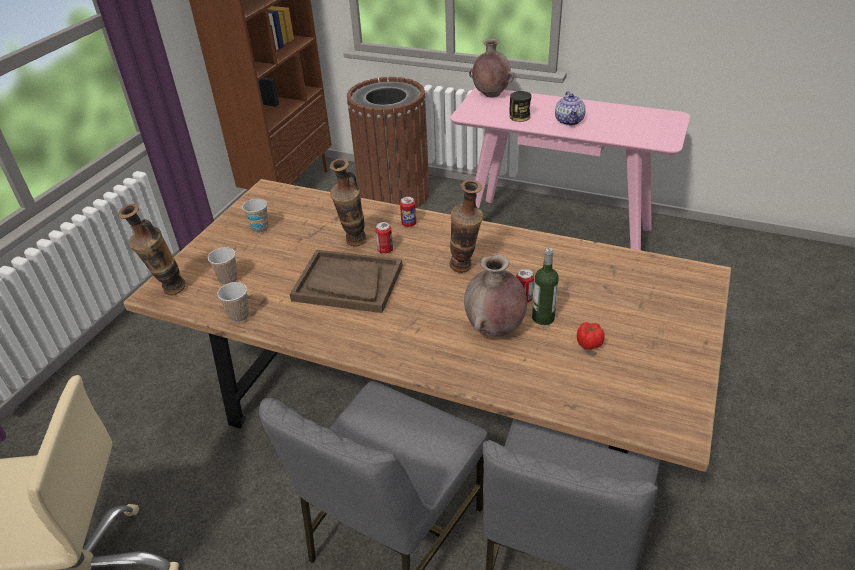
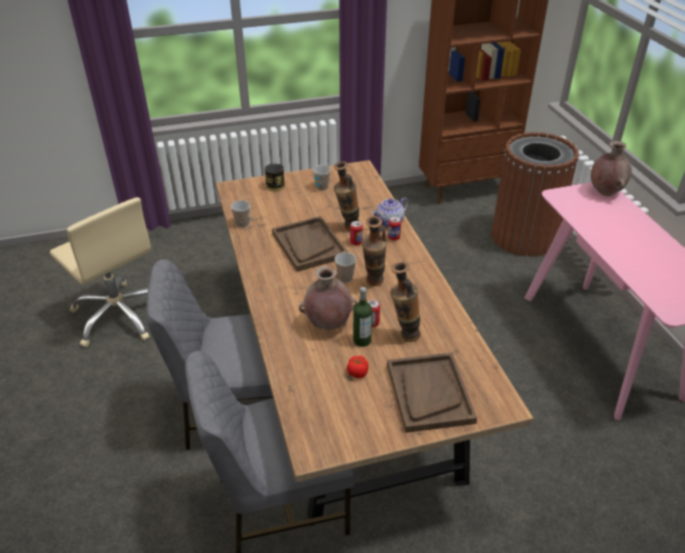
camera: 50 degrees right, 0 degrees up
(168, 292) = (236, 191): vase -> vase (403, 336)
(228, 279) = (267, 203): cup -> cup (345, 278)
(519, 117) = (593, 220): can -> can (275, 186)
(569, 121) = (626, 246): teapot -> teapot (390, 222)
(656, 310) = (429, 393): none -> brown tray

